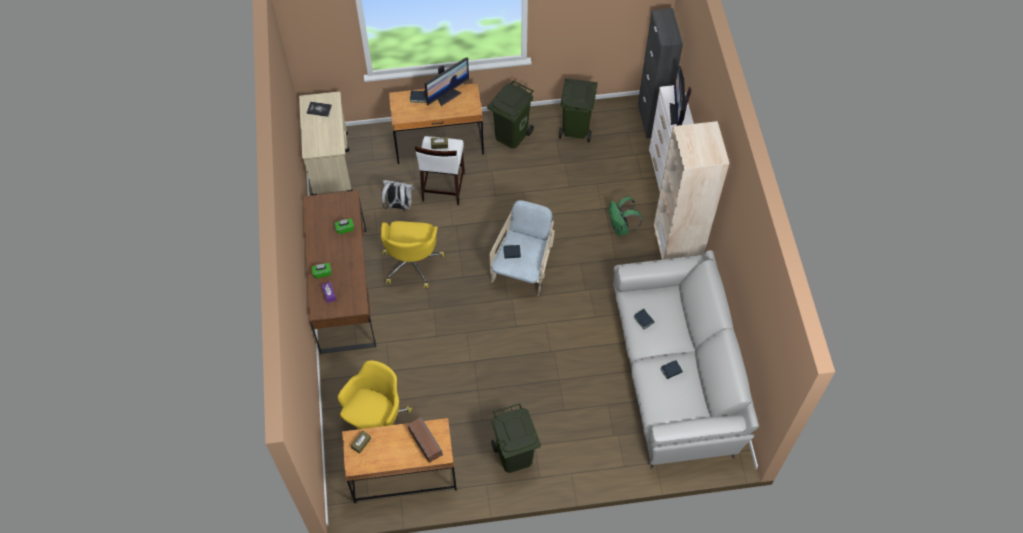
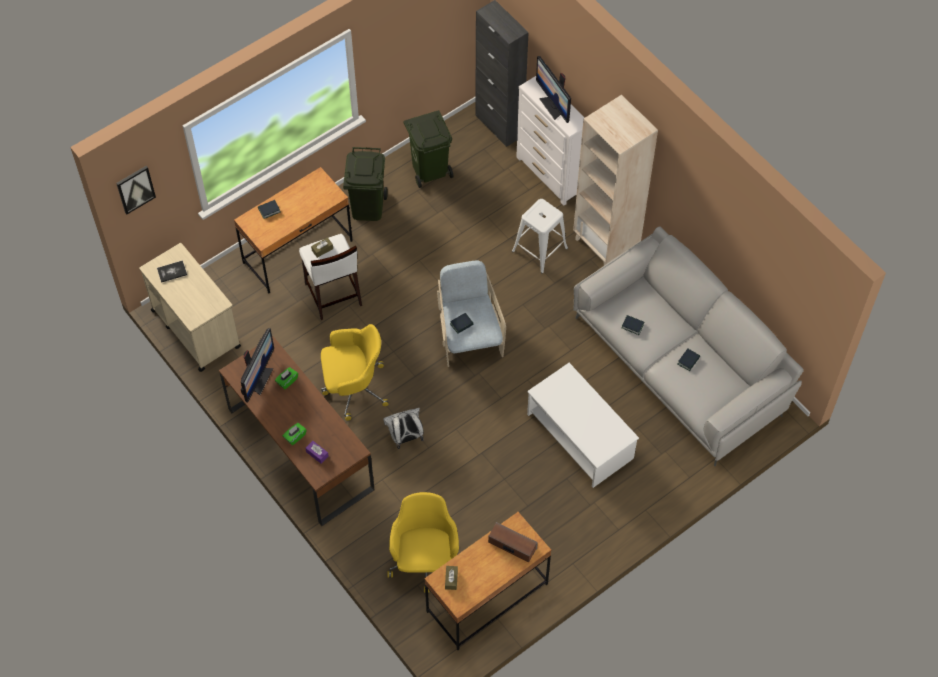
camera: 30 degrees left, 0 degrees up
(304, 28) = (135, 189): none -> picture
(398, 206) = (299, 336): white backpack -> white backpack (405, 438)
(412, 263) = (353, 387): yellow office chair -> yellow office chair turned 75 degrees counterclockwise
(447, 95) = (298, 194): monitor -> monitor (259, 379)
(514, 455) = (581, 522): green trash can -> none
(558, 388) = (580, 437): none -> white coffee table
(621, 228) = (540, 249): green backpack -> white stool

